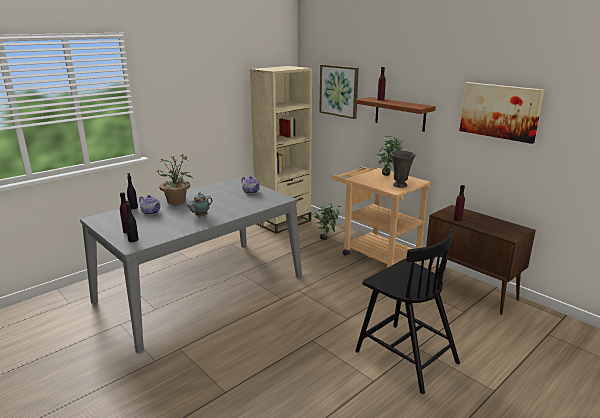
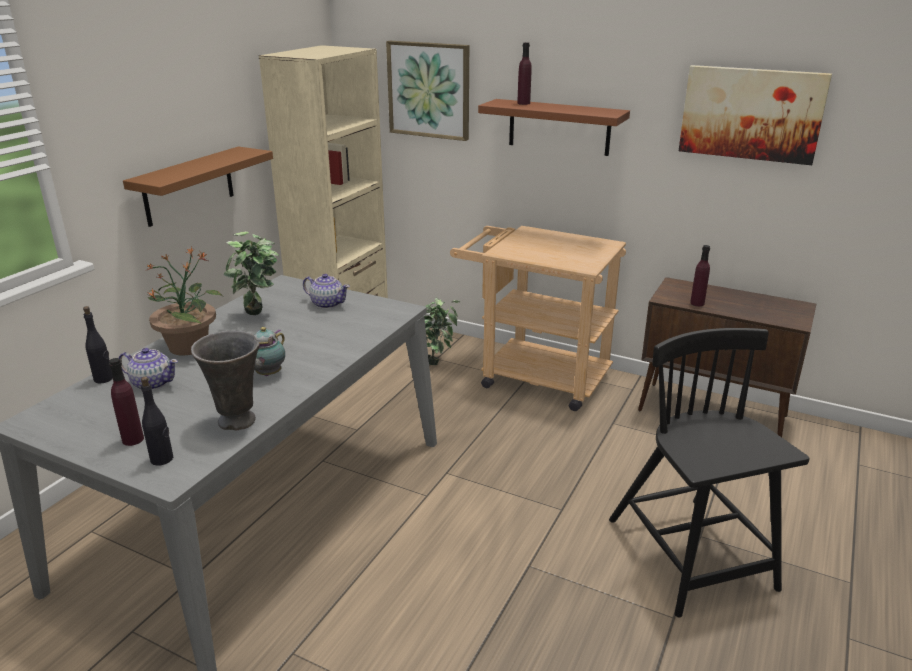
camera: 20 degrees left, 5 degrees up
(204, 129) = (189, 186): none -> brown shelf
(388, 176) = (551, 240): potted plant -> potted plant (259, 316)
(400, 185) = (586, 256): grey vase -> grey vase (237, 422)
(405, 356) = (691, 556): black chair -> black chair turned 135 degrees counterclockwise

